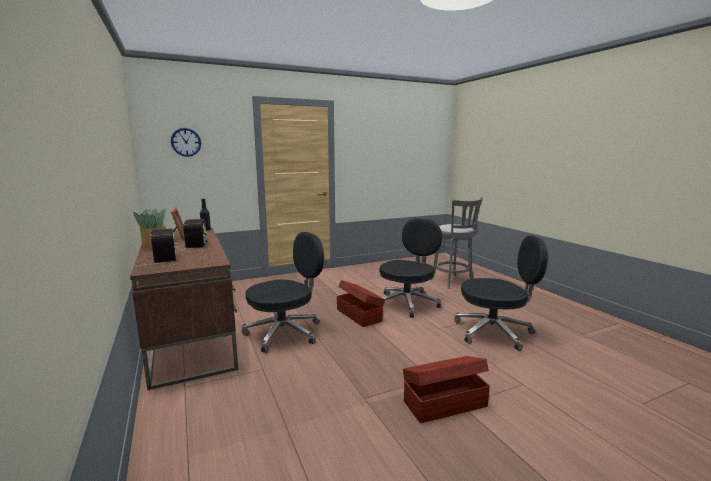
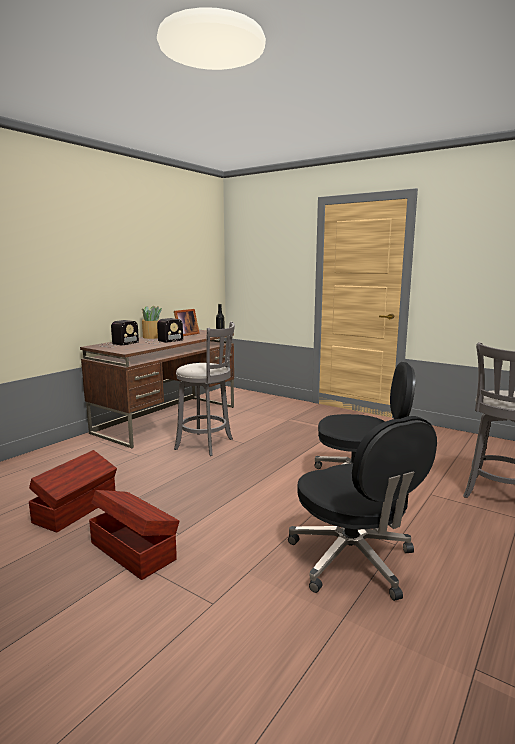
camera: 60 degrees right, 0 degrees up
(186, 142) = (258, 251): wall clock -> none
(285, 333) = (207, 444): black office chair -> grey stool
(359, 315) = (285, 463): brown storage box -> brown storage box (77, 509)

